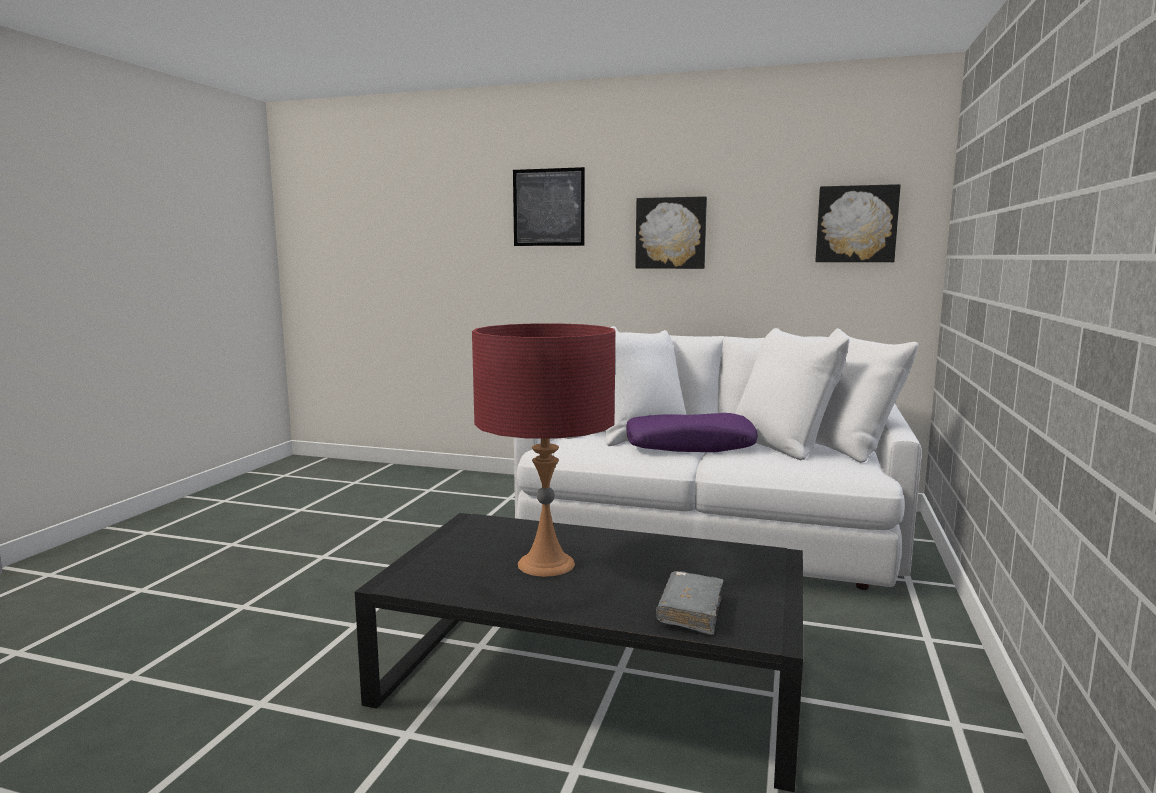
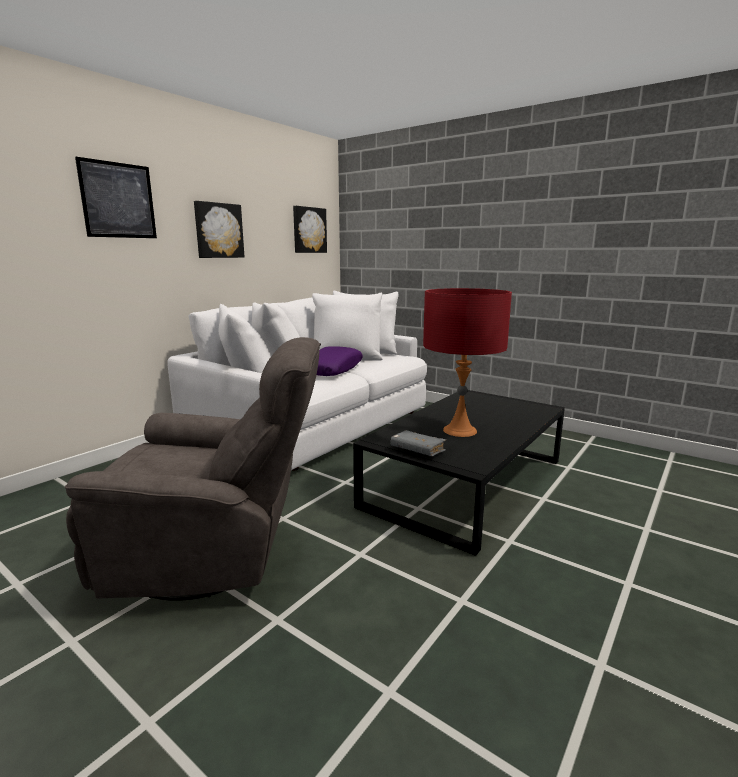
camera: 70 degrees left, 5 degrees up
(345, 557) = (215, 554): none -> grey armchair
(690, 612) = (524, 414): grey book -> grey book (417, 450)

